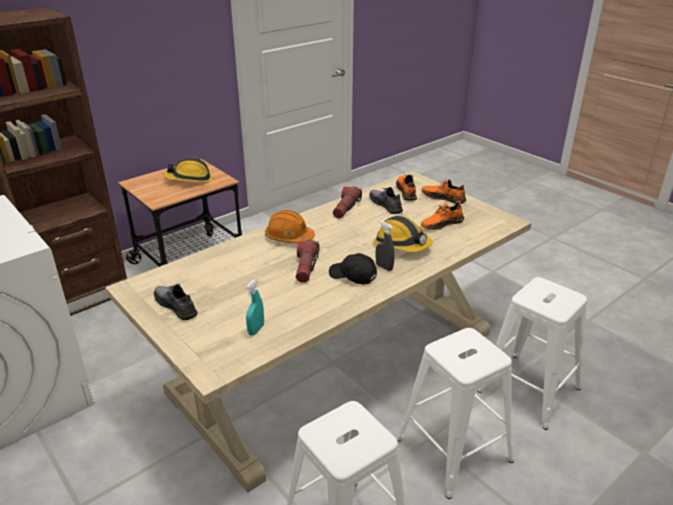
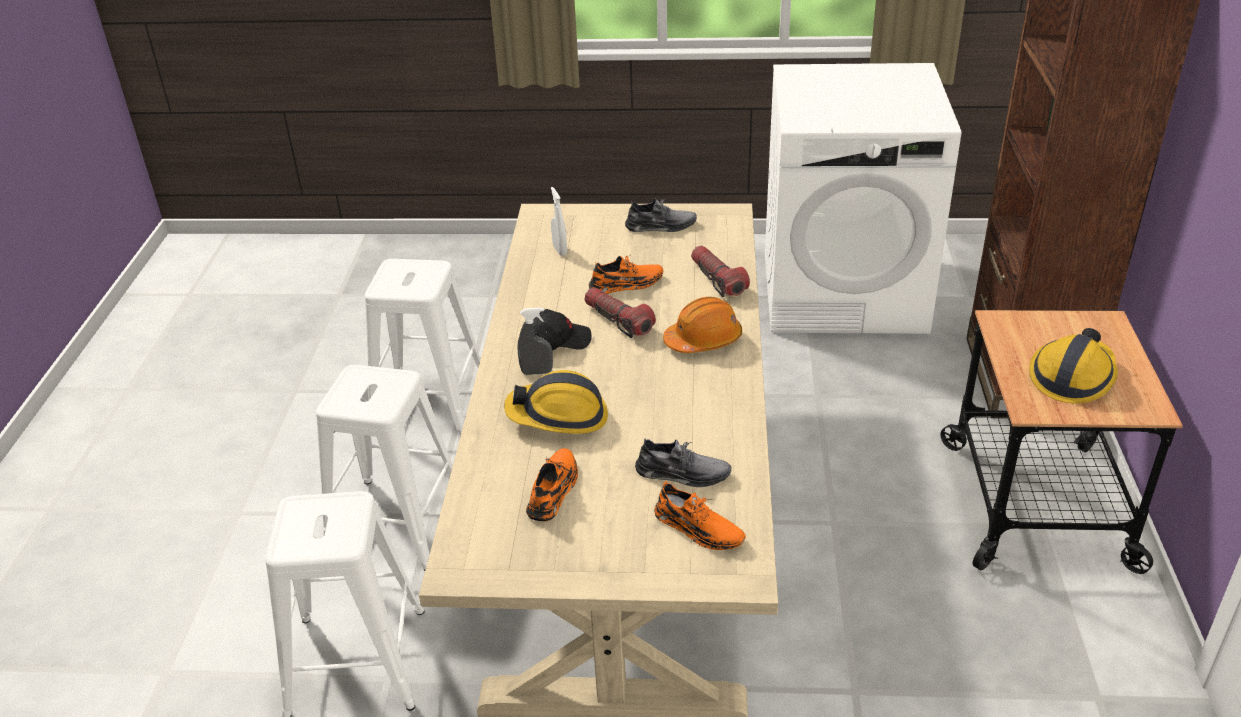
camera: 135 degrees right, 5 degrees up
(256, 330) = (560, 250): turquoise spray bottle -> white spray bottle
(346, 208) = (722, 428): flashlight -> flashlight (718, 280)
(443, 197) = (622, 556): orange shoe -> orange shoe (626, 284)

